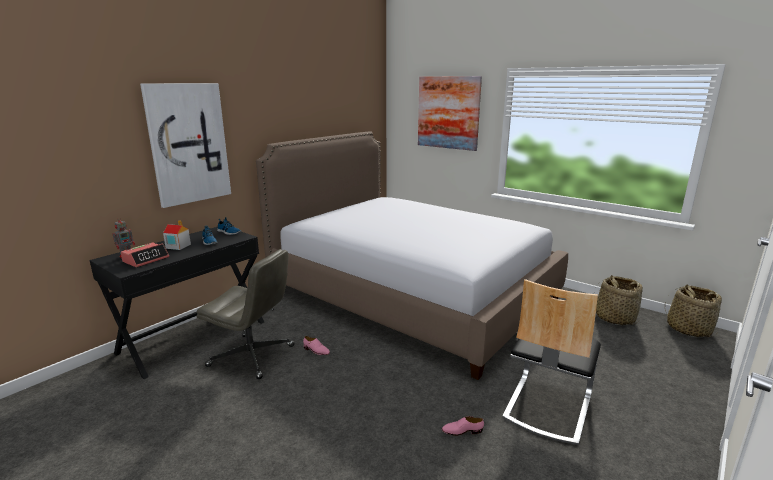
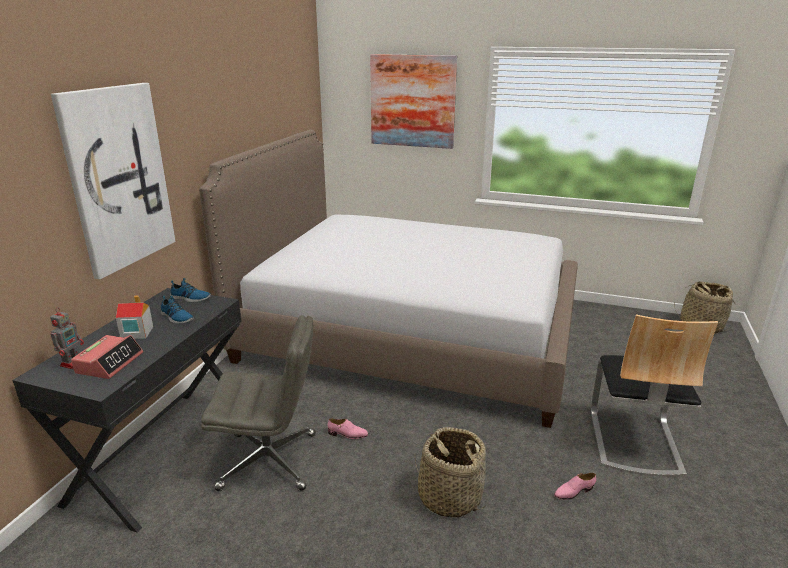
camera: 20 degrees left, 5 degrees up
(614, 318) = (631, 326): basket -> basket (449, 496)

